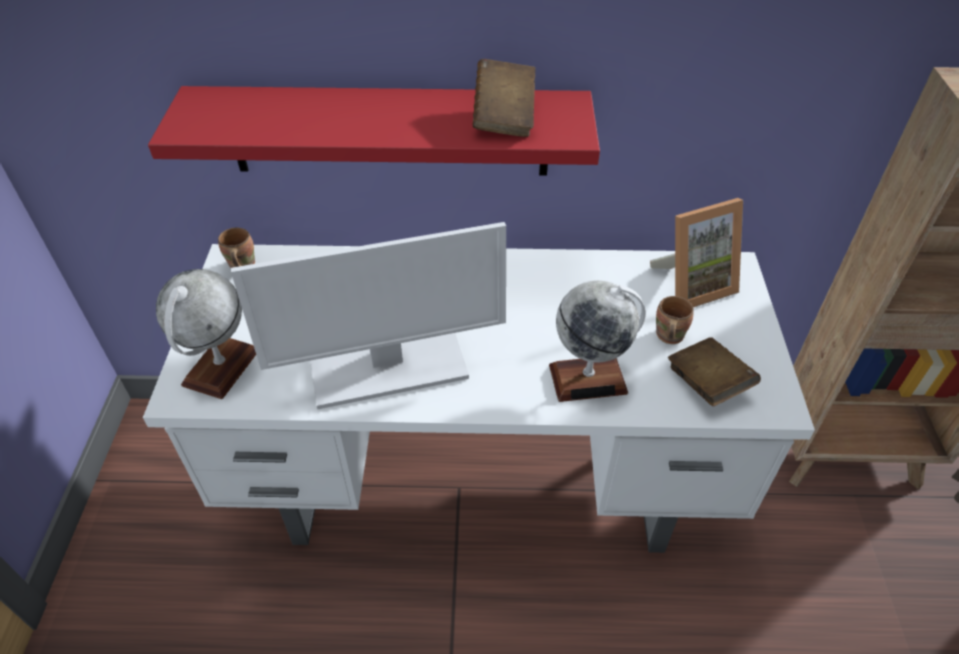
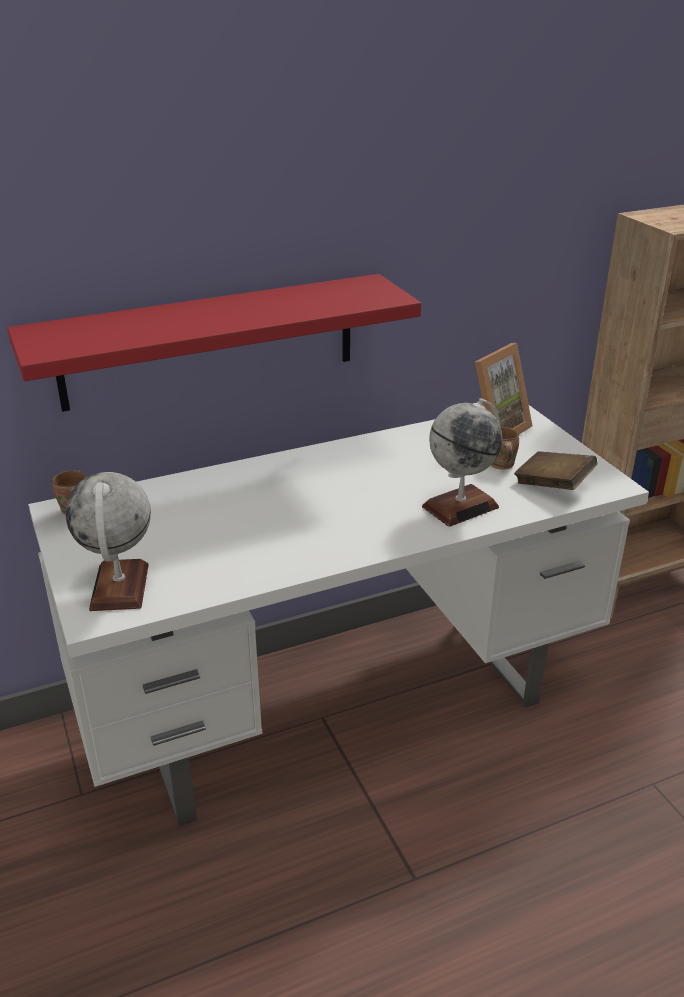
camera: 25 degrees left, 15 degrees down
(386, 367) = (282, 544): monitor -> none
(504, 117) = (327, 297): brown book -> none

